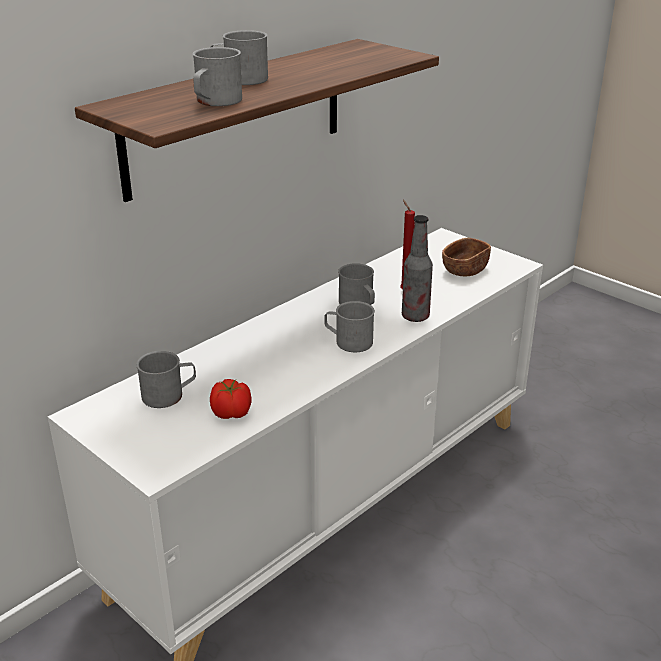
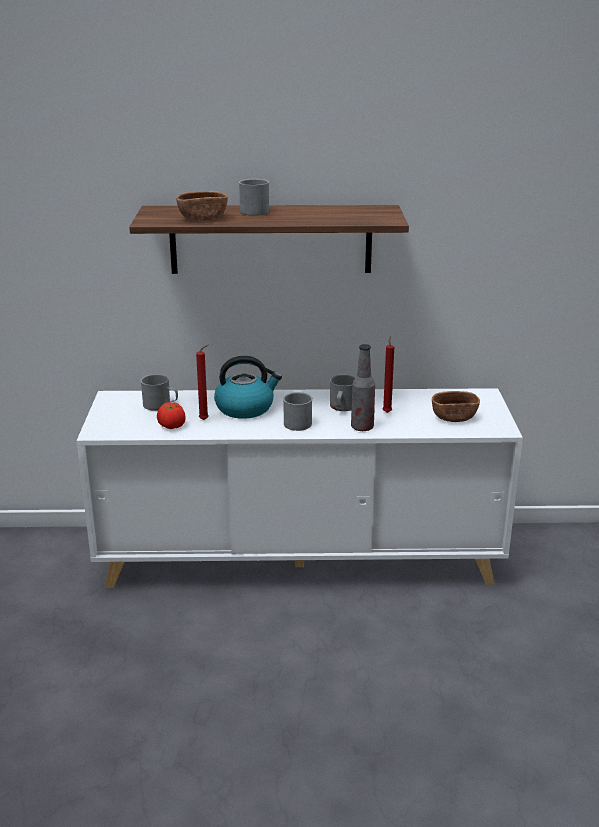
camera: 45 degrees right, 5 degrees down
(215, 102) = (202, 218): grey mug -> brown bowl
(254, 386) = (205, 420): none -> red candle
(270, 351) = (245, 408): none -> kettle

